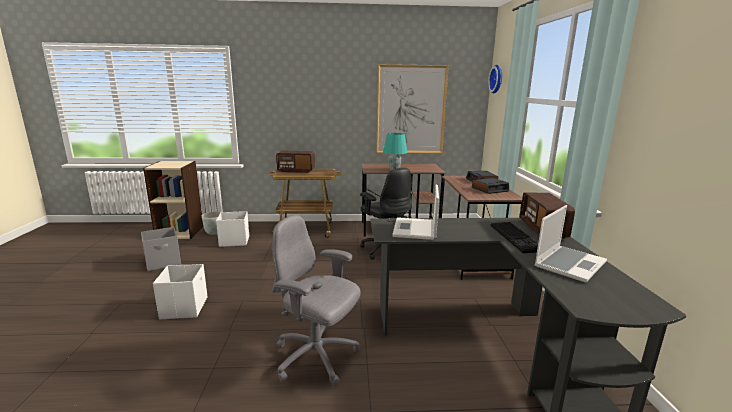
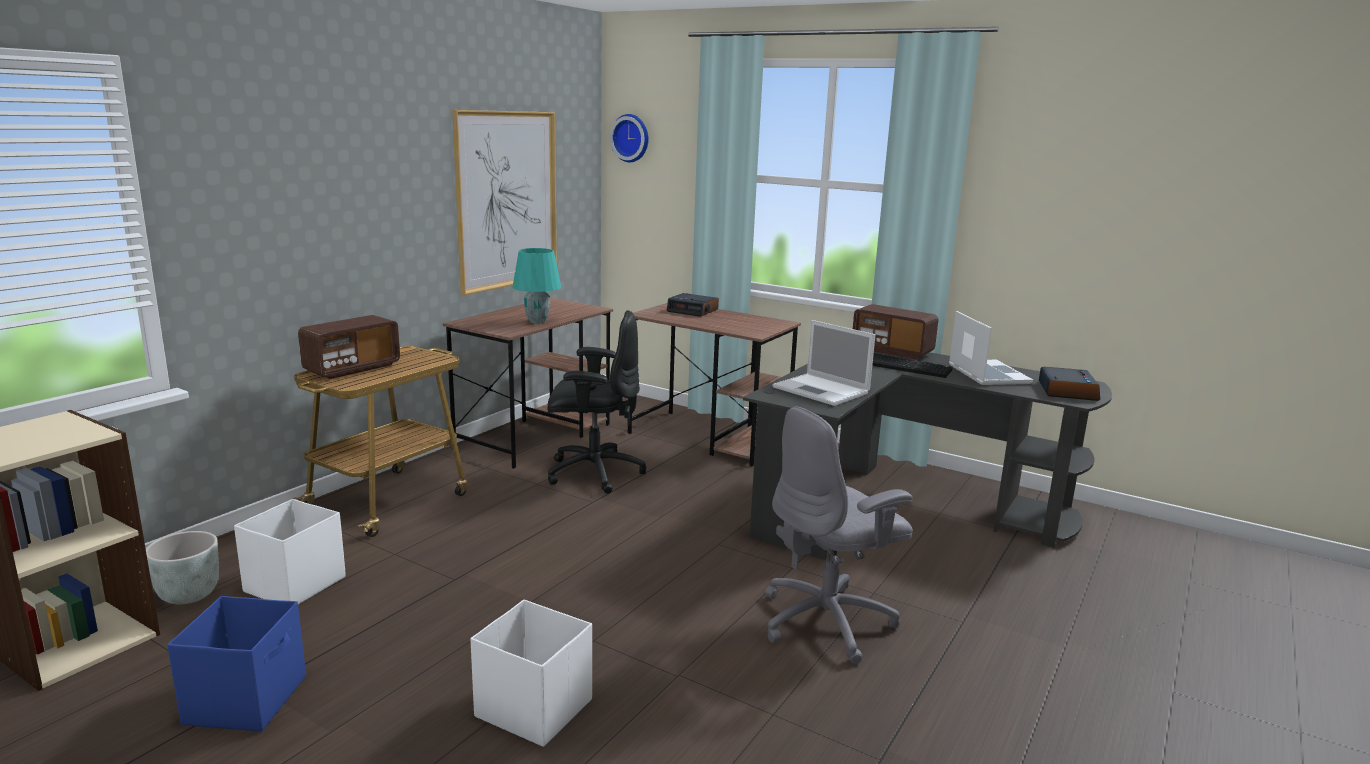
camera: 55 degrees left, 0 degrees up
(164, 262) = (248, 699): grey storage box -> blue storage box
(490, 189) = (736, 319): alarm clock -> alarm clock (1066, 391)

